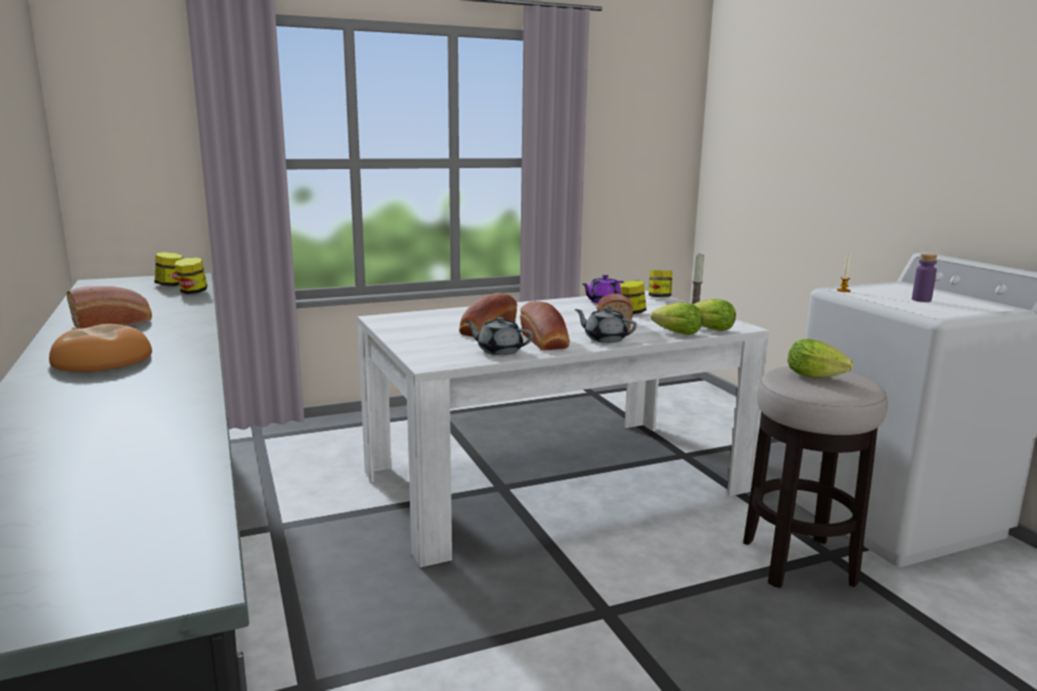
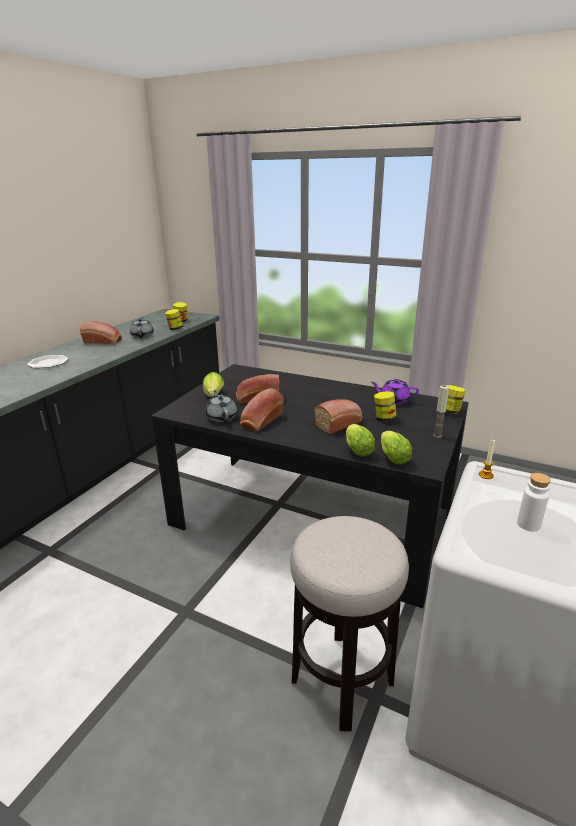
camera: 50 degrees right, 10 degrees up
(102, 360) = (48, 363): bread -> plate
(553, 481) = (311, 517): white dining table -> black dining table
(604, 339) = (299, 433): grey teapot -> grey teapot (142, 335)
(818, 377) = (344, 543): lettuce -> lettuce (213, 396)
(921, 300) = (528, 524): purple bottle -> white bottle

